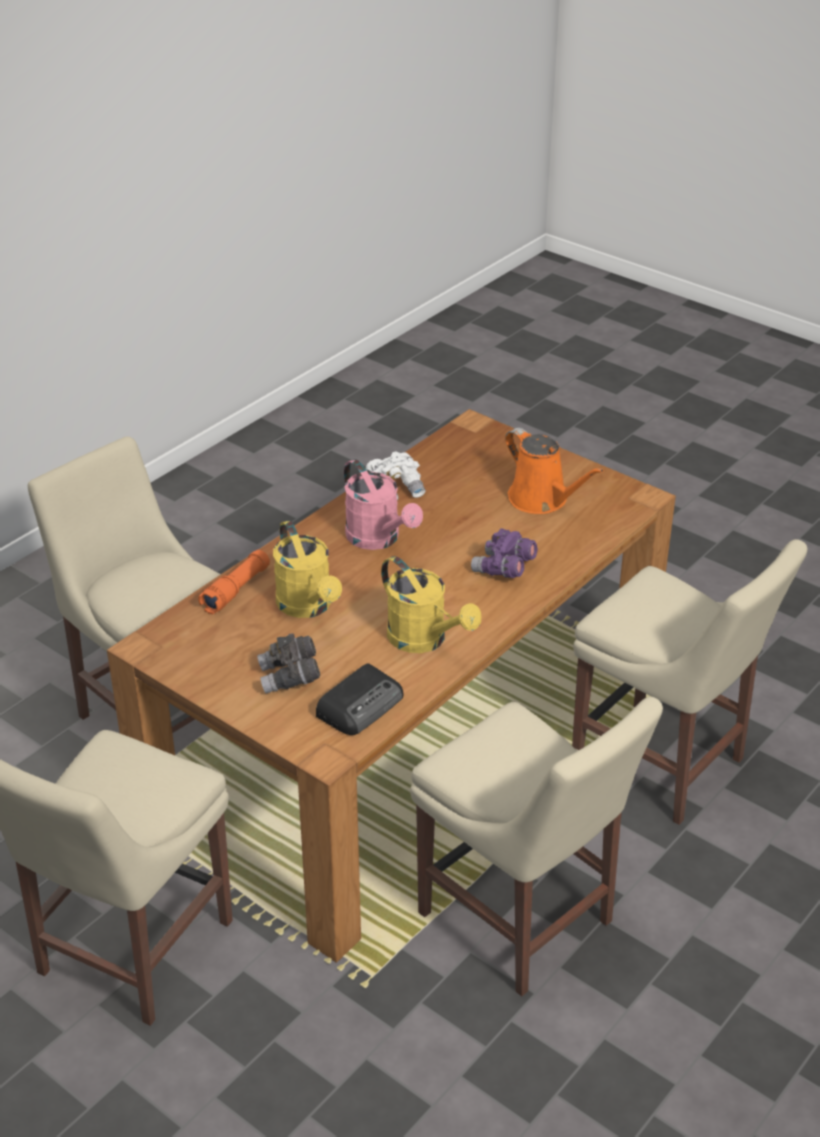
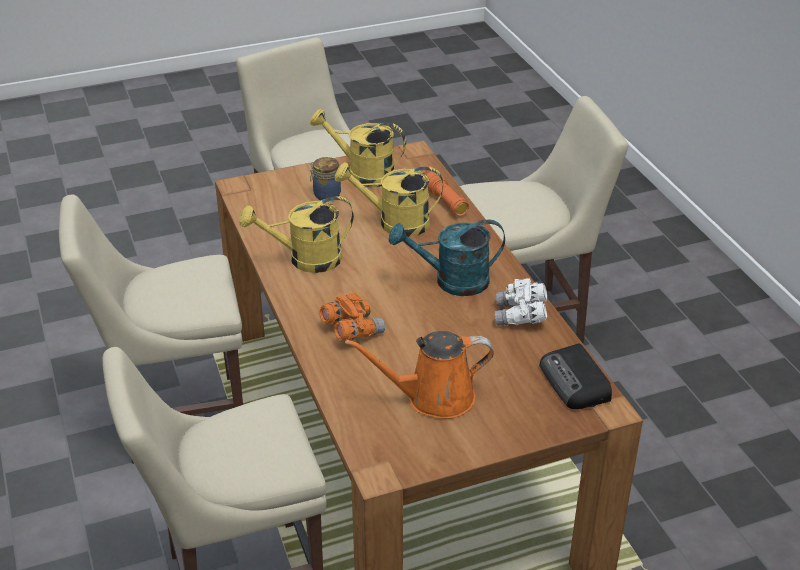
camera: 120 degrees right, 0 degrees up
(221, 667) = (363, 173): none -> yellow watering can
(290, 677) = (325, 194): grey binoculars -> jar
(361, 705) = (269, 212): radio -> radio (575, 383)
(379, 539) = (452, 281): pink watering can -> turquoise watering can
(504, 569) = (351, 331): purple binoculars -> orange binoculars

